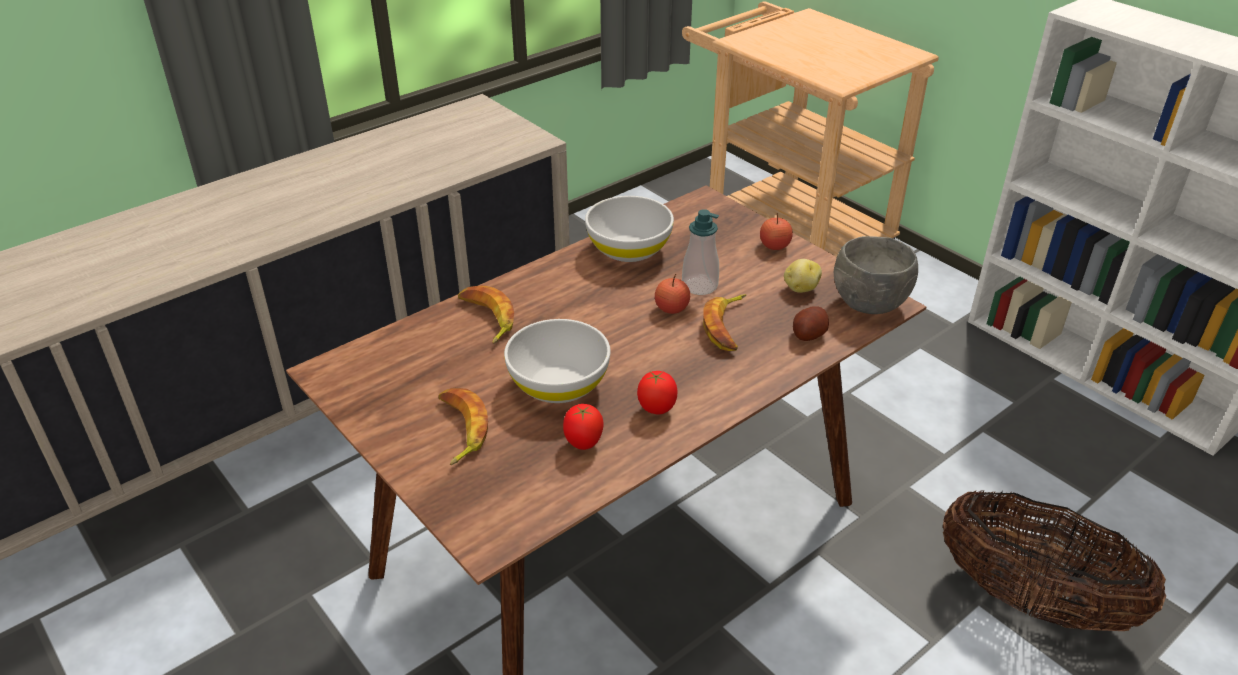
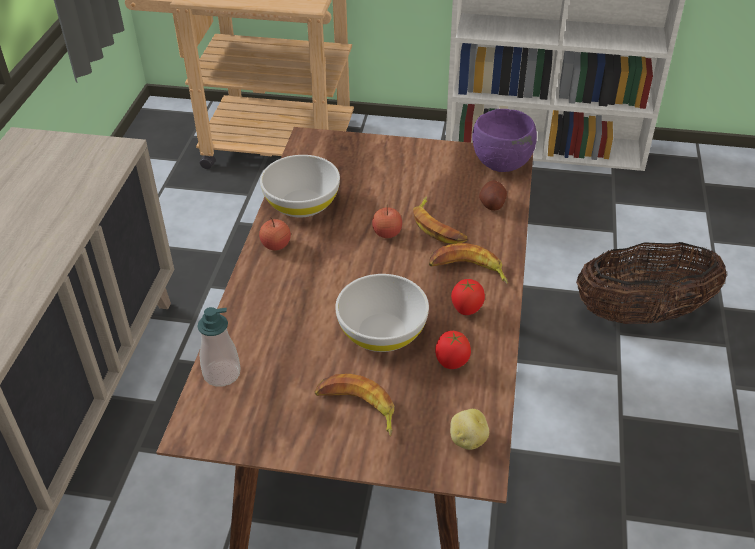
camera: 40 degrees left, 5 degrees up
(486, 318) = (266, 314): banana -> banana (468, 270)
(699, 286) = (384, 206): soap dispenser -> soap dispenser (222, 373)
(774, 246) = (397, 151): apple -> apple (276, 245)
(800, 288) = (449, 174): potato -> potato (467, 440)
(868, 304) = (501, 164): grey bowl -> purple bowl

